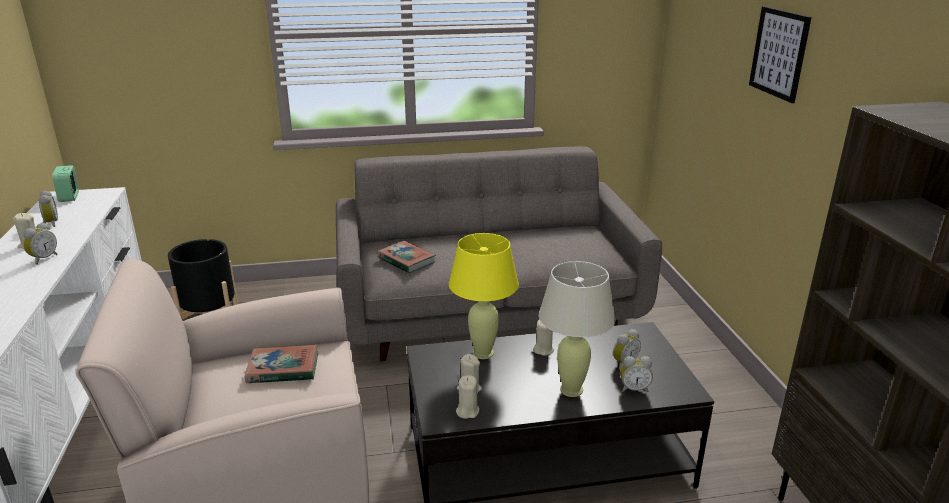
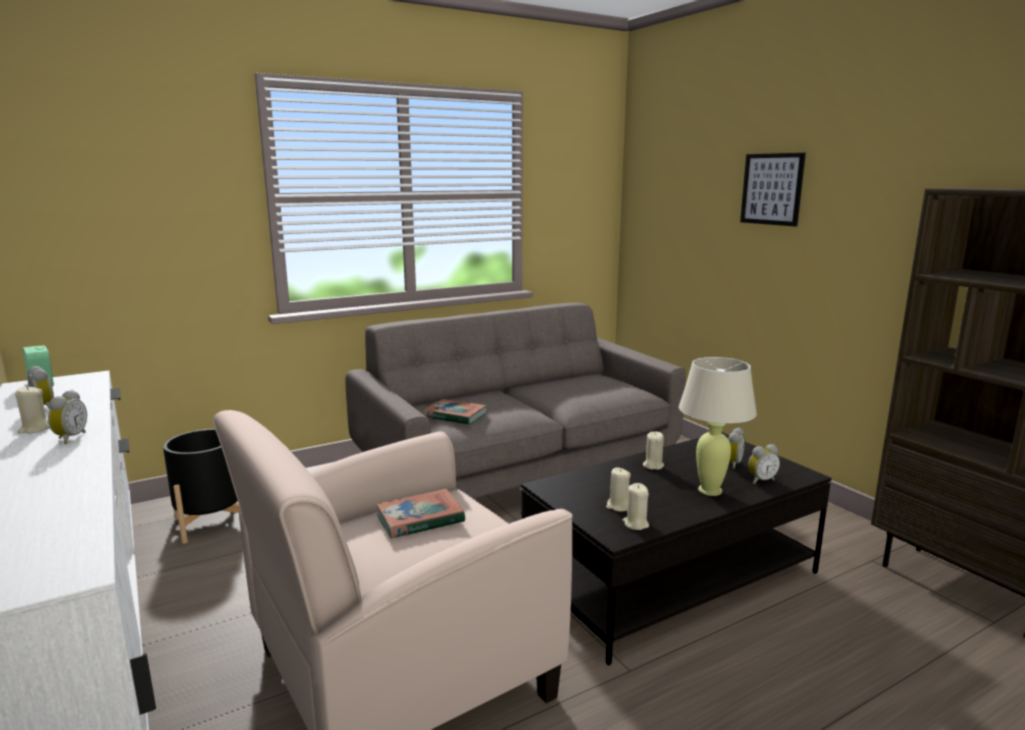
camera: 20 degrees left, 10 degrees down
(483, 353) = (601, 477): yellow table lamp -> none

